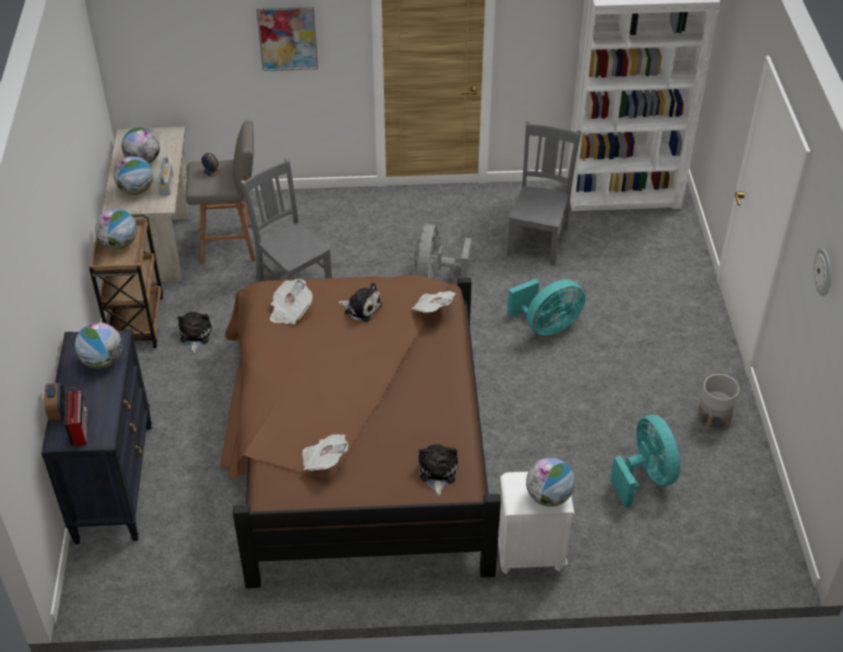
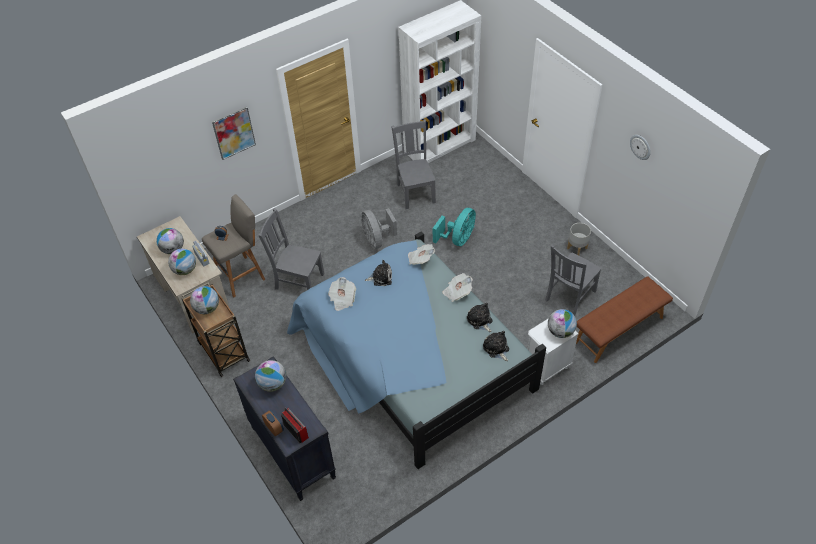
camera: 30 degrees left, 5 degrees up
(194, 336) = (267, 342): plush toy -> plush toy (480, 321)
(324, 460) = (434, 374): newspaper -> newspaper (457, 292)
(355, 445) = (411, 357): brown bed -> blue bed
(645, 477) = (569, 296): turquoise fan -> grey chair
(684, 560) = (619, 330): none -> brown bench

